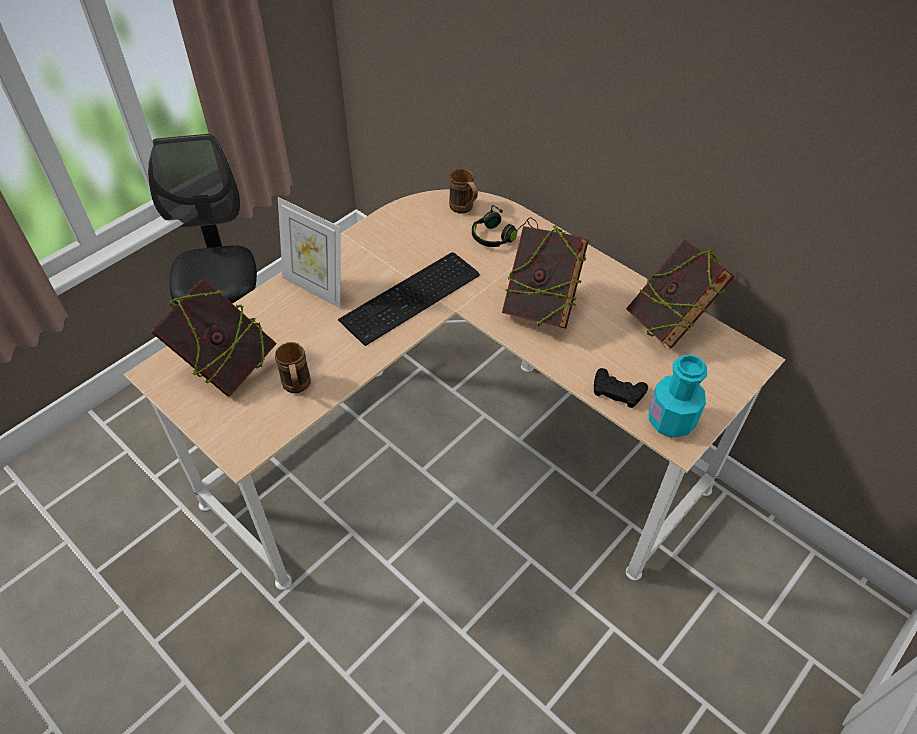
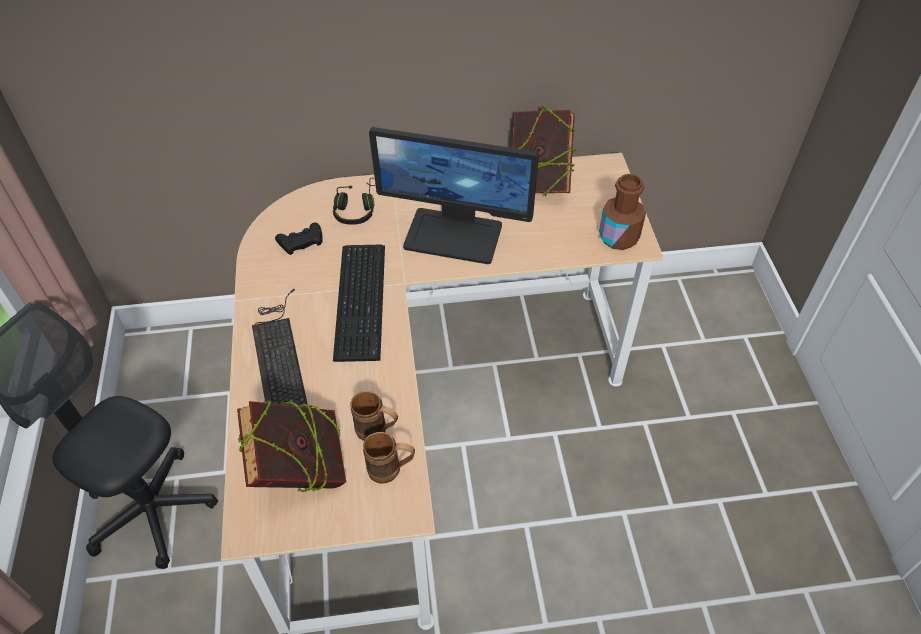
camera: 50 degrees left, 0 degrees up
(316, 288) = (279, 355): picture frame -> keyboard
(464, 209) = (304, 210): brown mug -> brown mug (391, 471)
(540, 308) = (454, 235): book -> monitor
(618, 391) = (569, 246): black game controller -> black game controller (301, 241)
(671, 420) = (618, 237): turquoise bottle -> brown bottle

